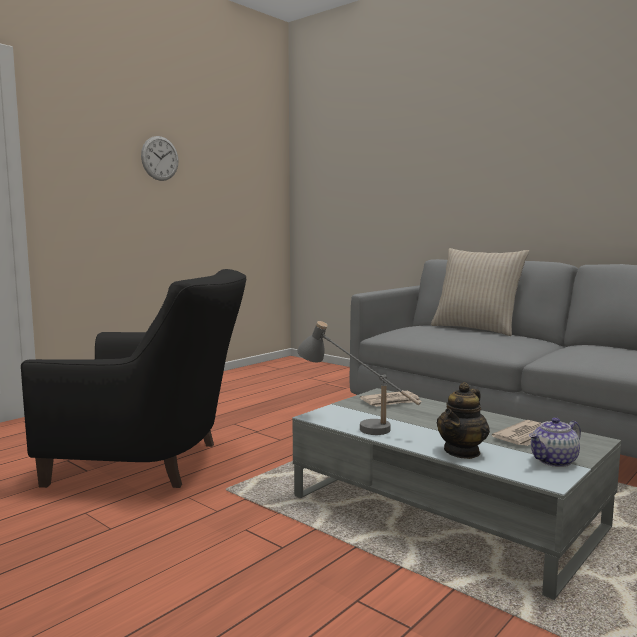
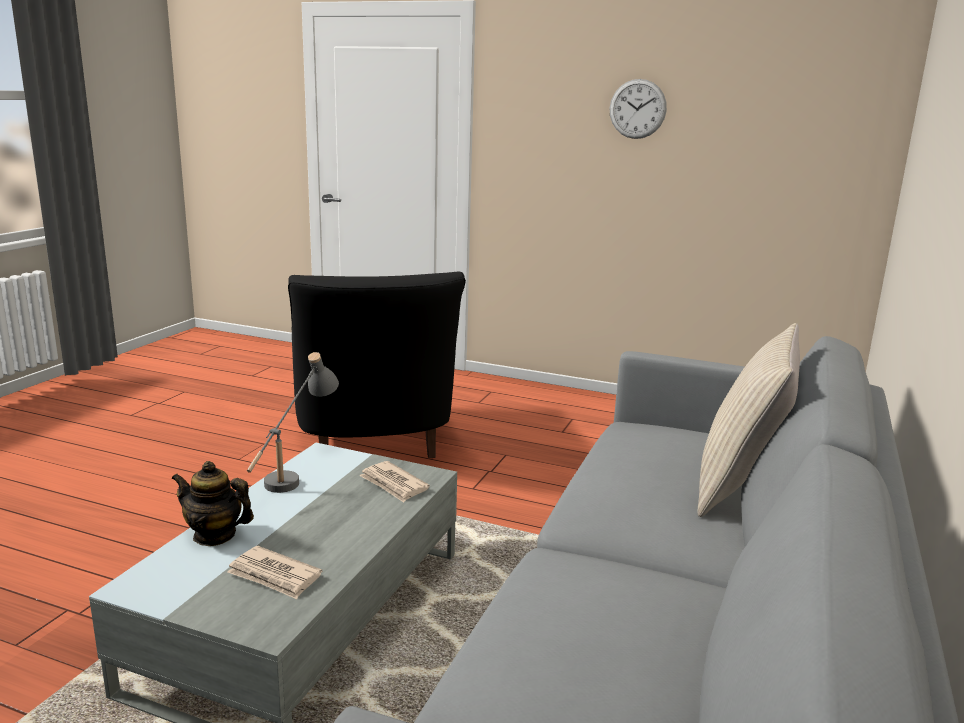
camera: 70 degrees right, 10 degrees up
(554, 461) = (184, 593): teapot -> none

